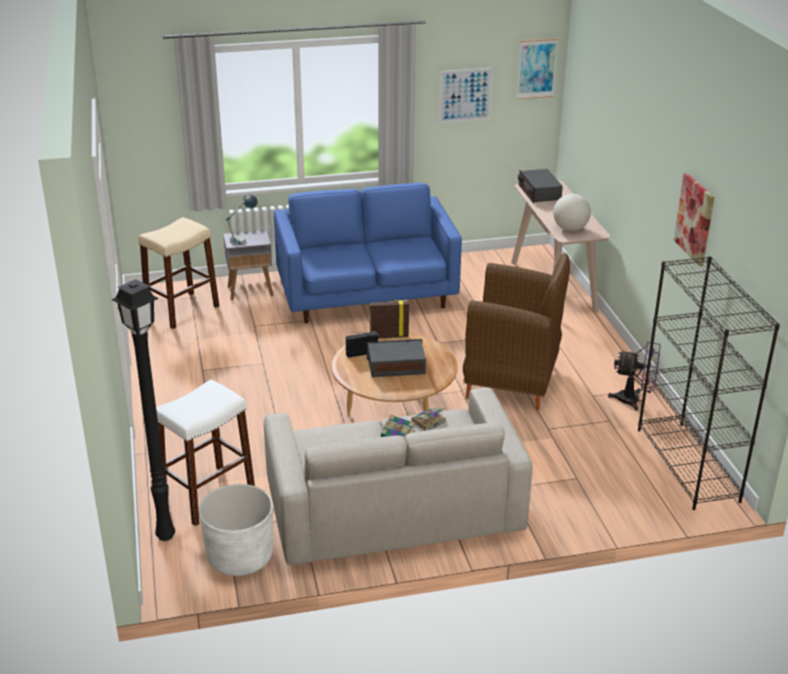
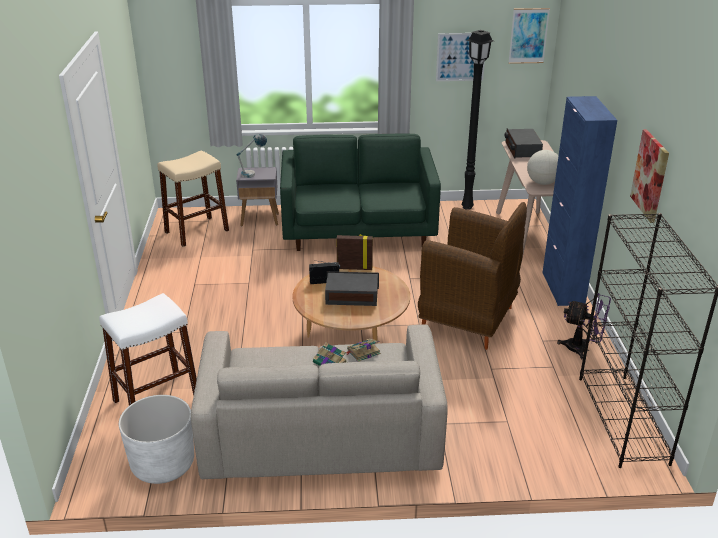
camera: 10 degrees right, 0 degrees up
(167, 535) = (106, 435): black floor lamp -> black floor lamp (468, 207)
(367, 296) = (358, 231): blue sofa -> green sofa
(601, 340) = (562, 288): none -> blue cabinet

